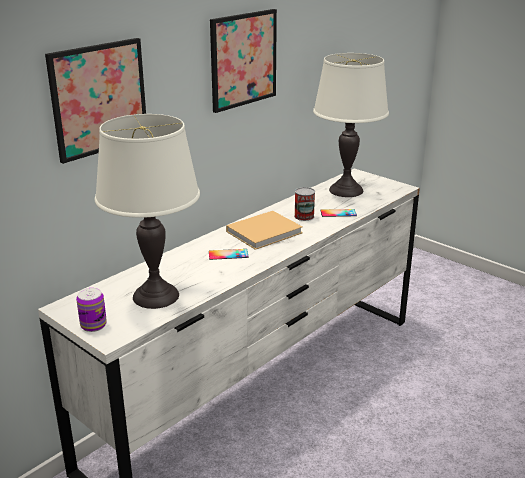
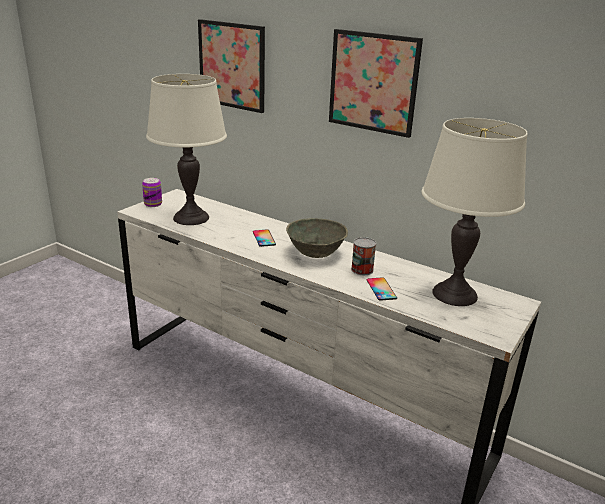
camera: 80 degrees right, 0 degrees up
(266, 231) = (316, 252): beige book -> grey bowl

